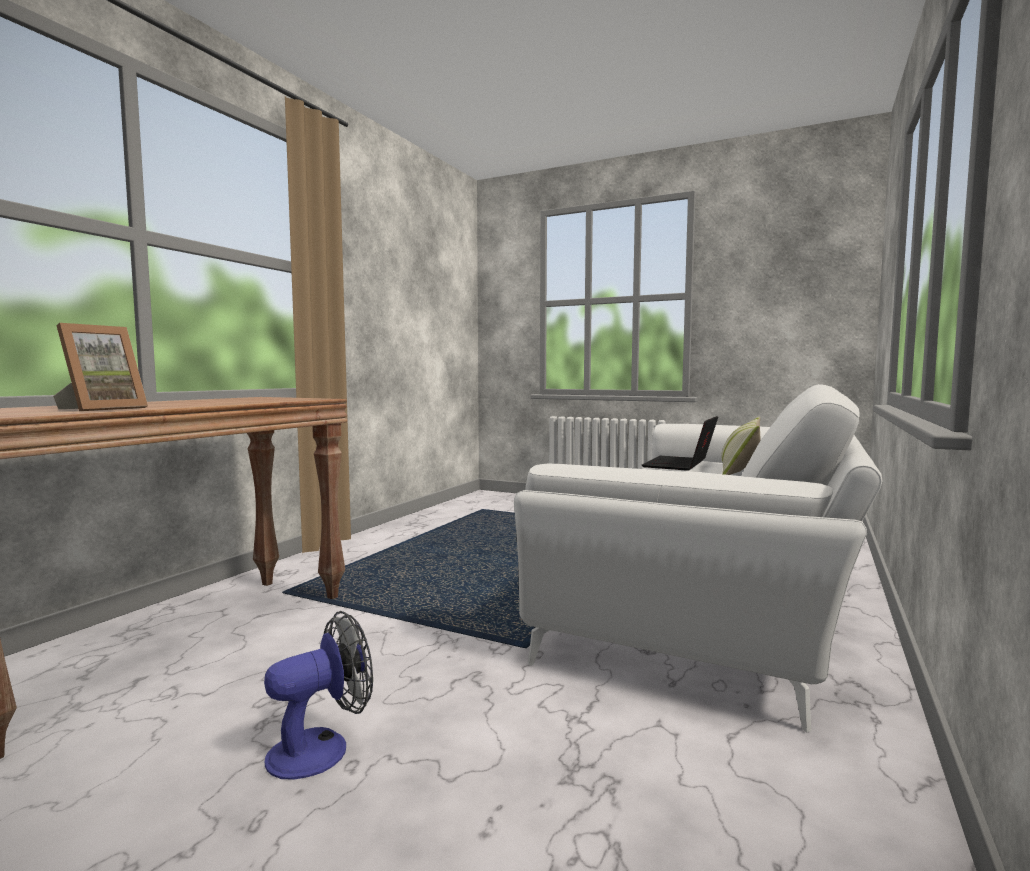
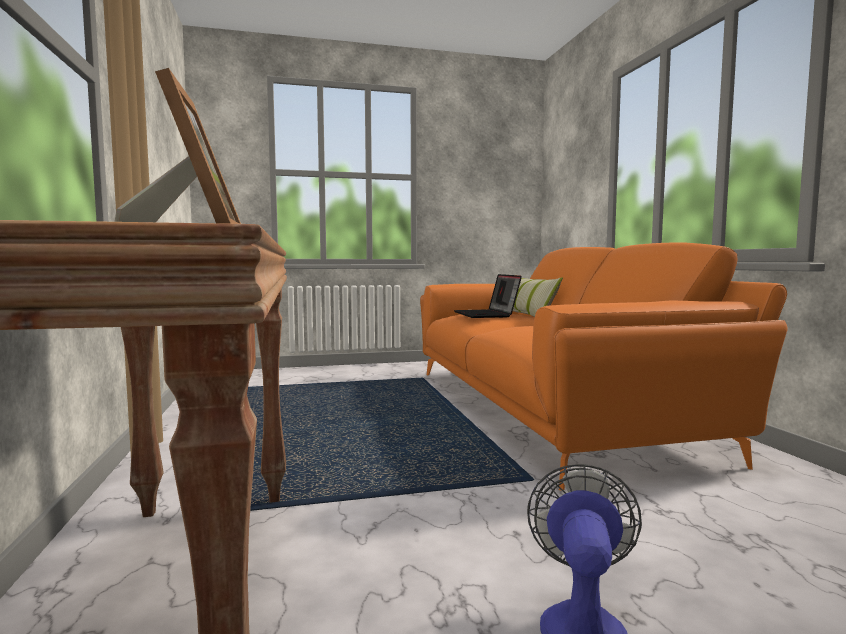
camera: 40 degrees left, 0 degrees up
(716, 590) = (549, 408): white sofa -> orange sofa

